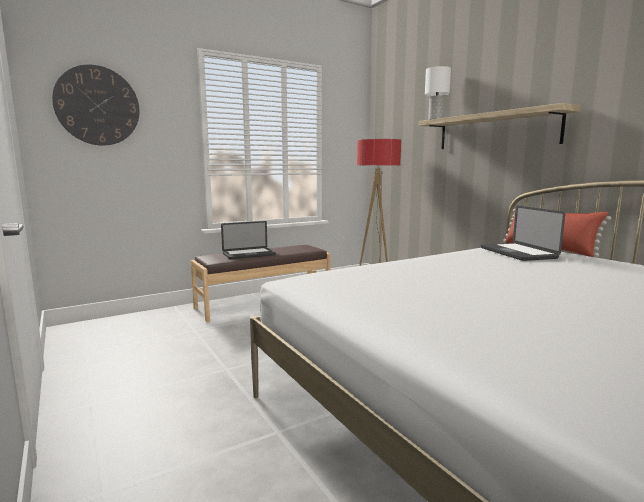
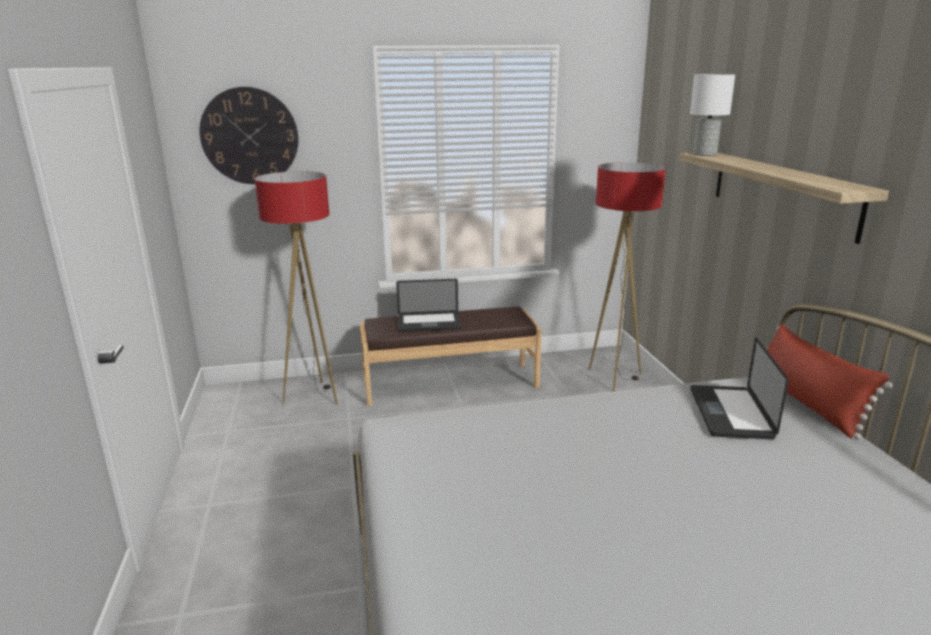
camera: 20 degrees right, 10 degrees up
(156, 321) = (314, 396): none -> floor lamp

